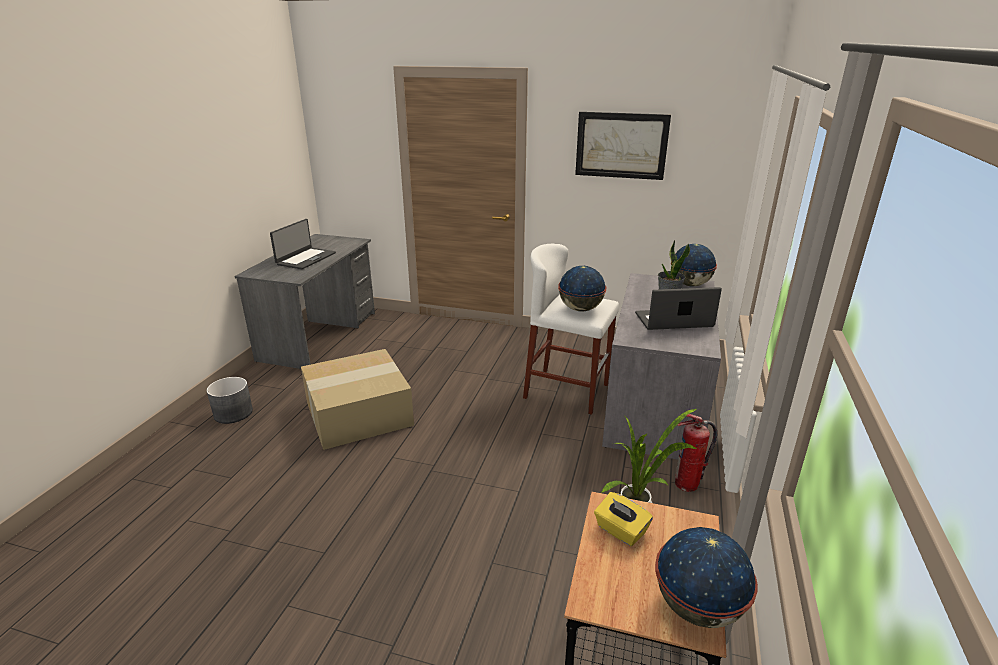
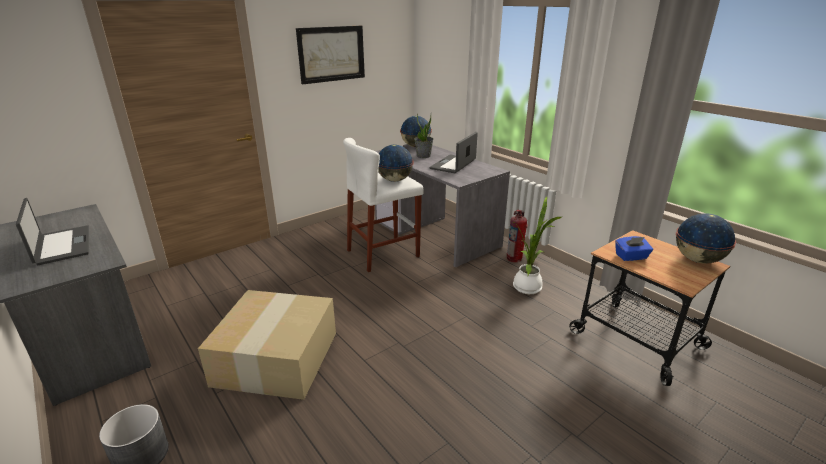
camera: 55 degrees left, 0 degrees up
(620, 531) = (631, 257): yellow tissue box -> blue tissue box

